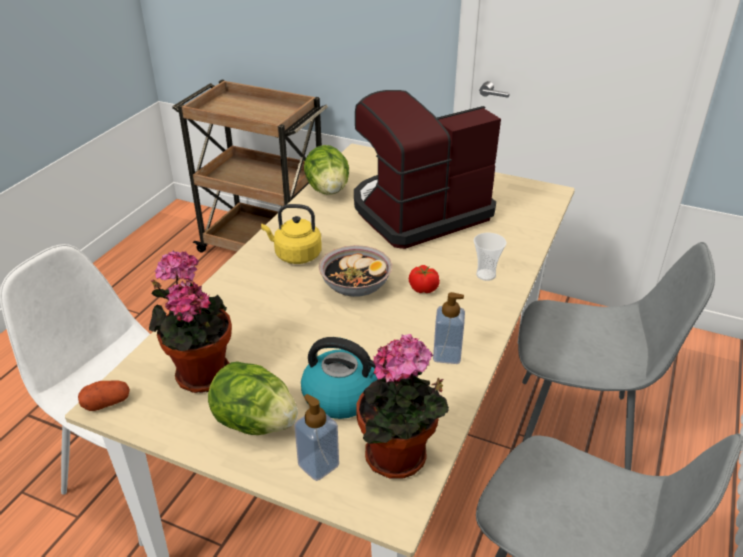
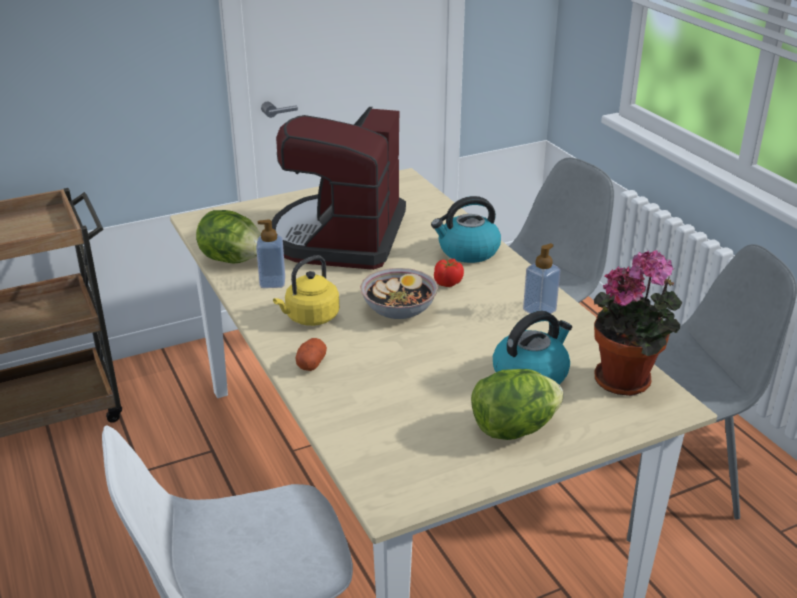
camera: 50 degrees left, 5 degrees down
(107, 403) = (389, 502): potato -> potato (311, 363)
(199, 372) = (412, 433): potted plant -> none
(318, 465) = (596, 418): soap dispenser -> soap dispenser (272, 282)
(486, 275) = (467, 251): cup -> kettle

